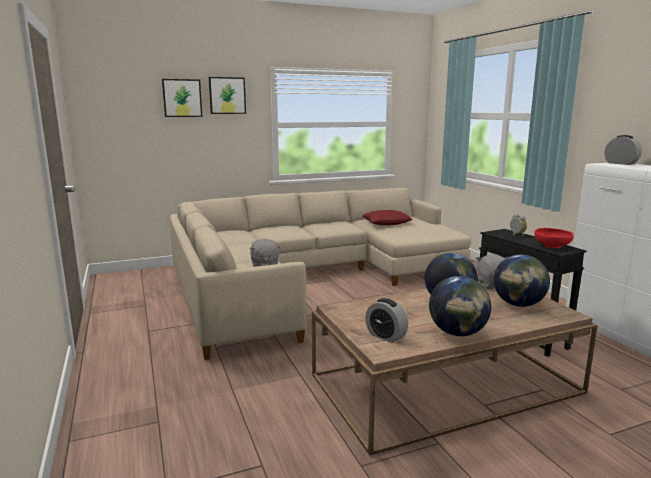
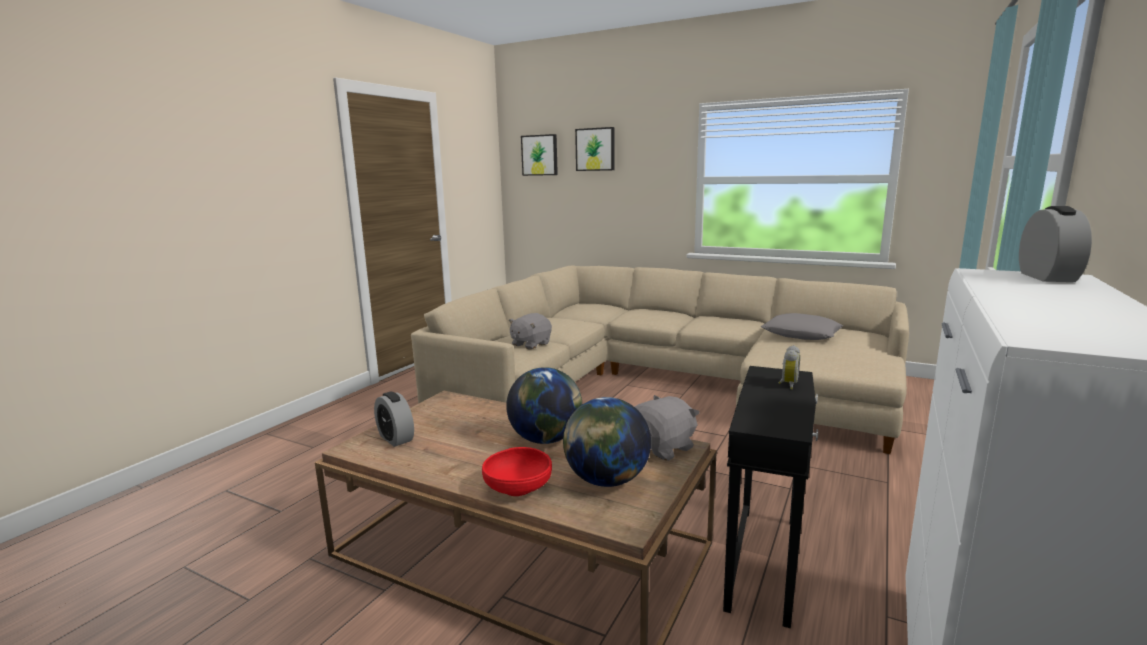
camera: 50 degrees right, 0 degrees up
(227, 95) = (643, 144): picture -> picture (540, 155)
(385, 336) = (395, 438): alarm clock -> alarm clock turned 45 degrees counterclockwise
(386, 222) = (801, 334): red pillow -> grey pillow
(457, 333) = (447, 469): globe -> none
(552, 246) = (775, 416): red bowl -> red bowl (518, 488)

